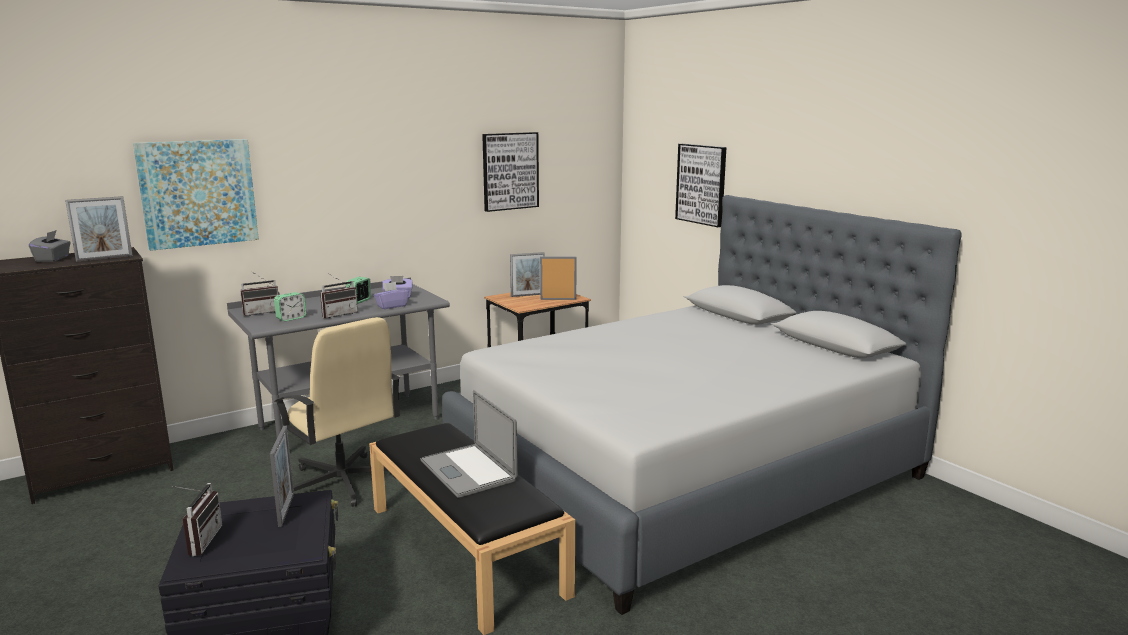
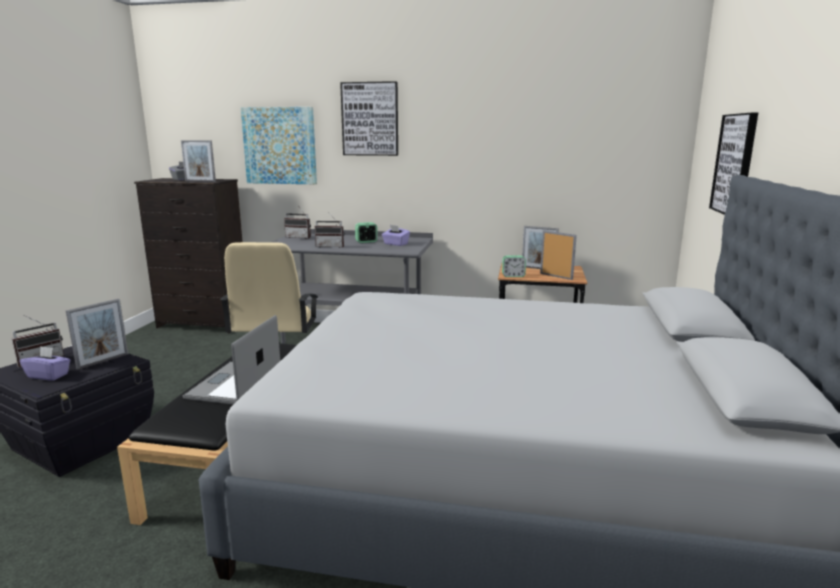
camera: 45 degrees right, 0 degrees up
(291, 318) = (301, 243): alarm clock -> alarm clock (513, 276)
(391, 306) = (374, 248): purple tissue box -> purple tissue box (48, 375)
(510, 171) = (544, 146): picture -> picture (370, 119)

